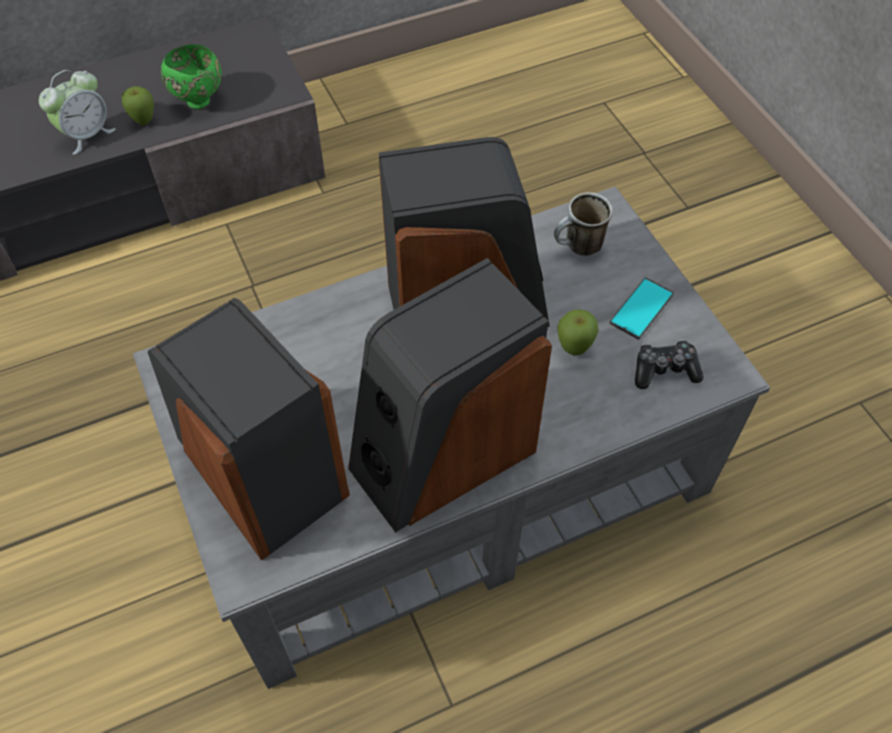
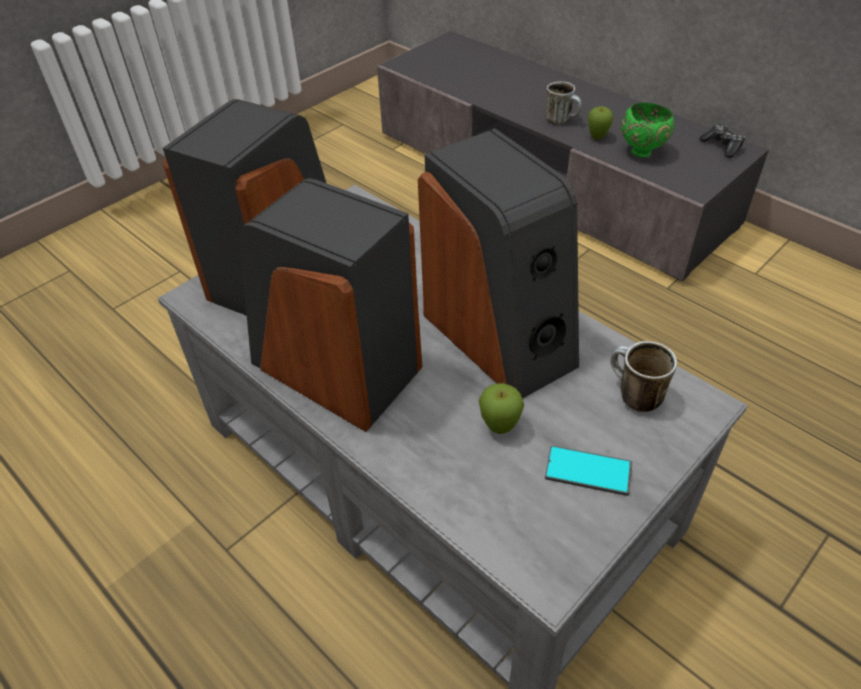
camera: 70 degrees right, 10 degrees down
(86, 135) = (562, 120): alarm clock -> mug
(664, 370) = (517, 513): game controller -> game controller (722, 146)

